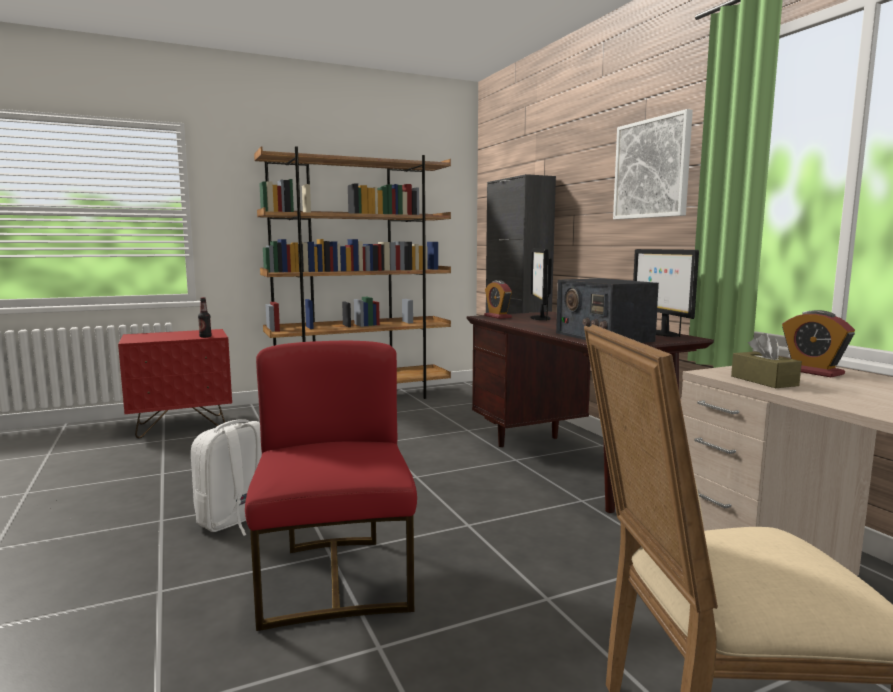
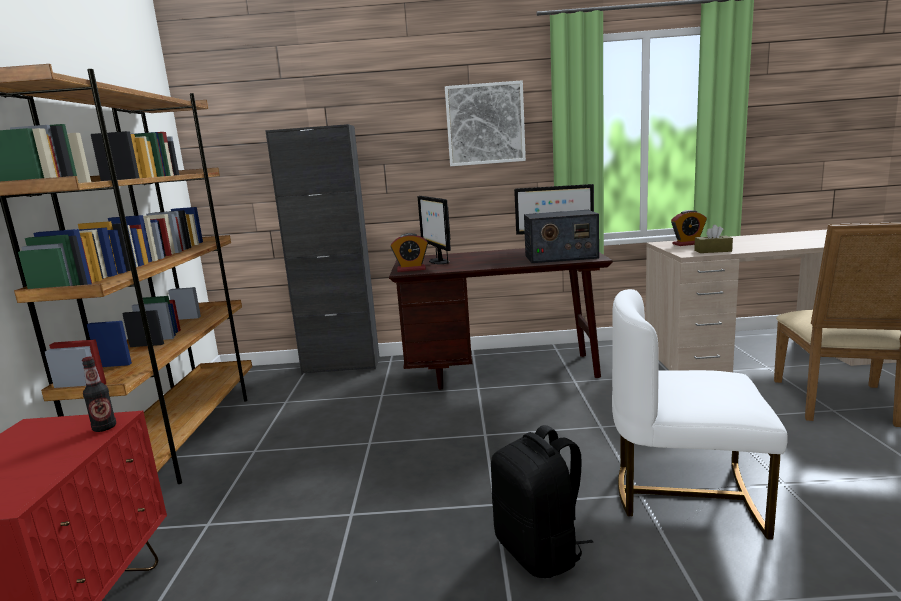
camera: 65 degrees left, 5 degrees up
(236, 520) = (540, 551): white backpack -> black backpack
(336, 579) = (685, 494): red chair -> white chair
(539, 318) = (438, 261): monitor -> monitor turned 45 degrees clockwise

